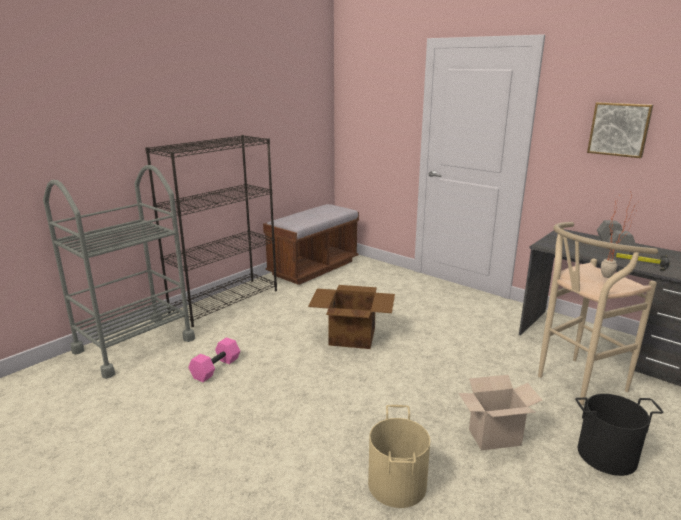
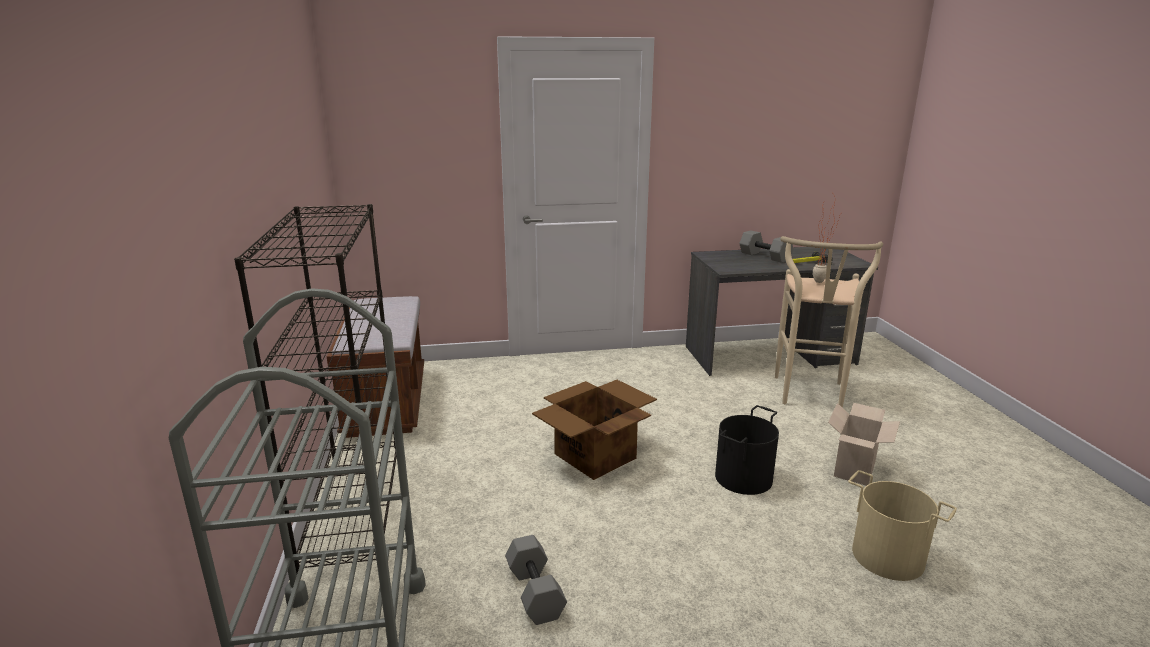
camera: 50 degrees left, 0 degrees up
(215, 368) = (533, 592): pink dumbbell -> grey dumbbell
(606, 454) = (911, 436): black bucket -> black bucket (742, 477)
(619, 129) = (737, 138): picture -> none

